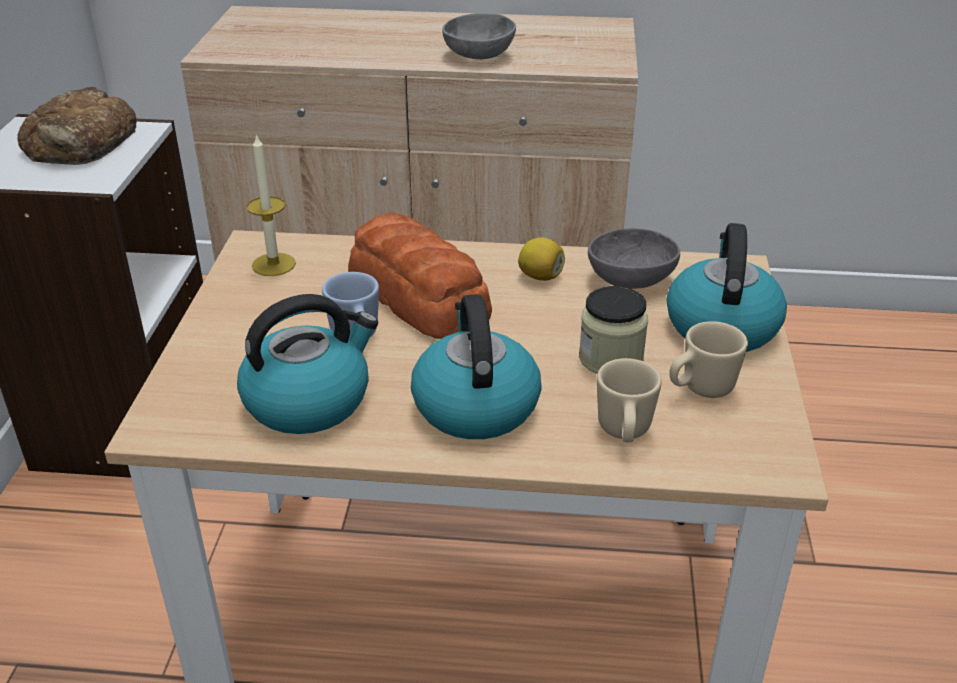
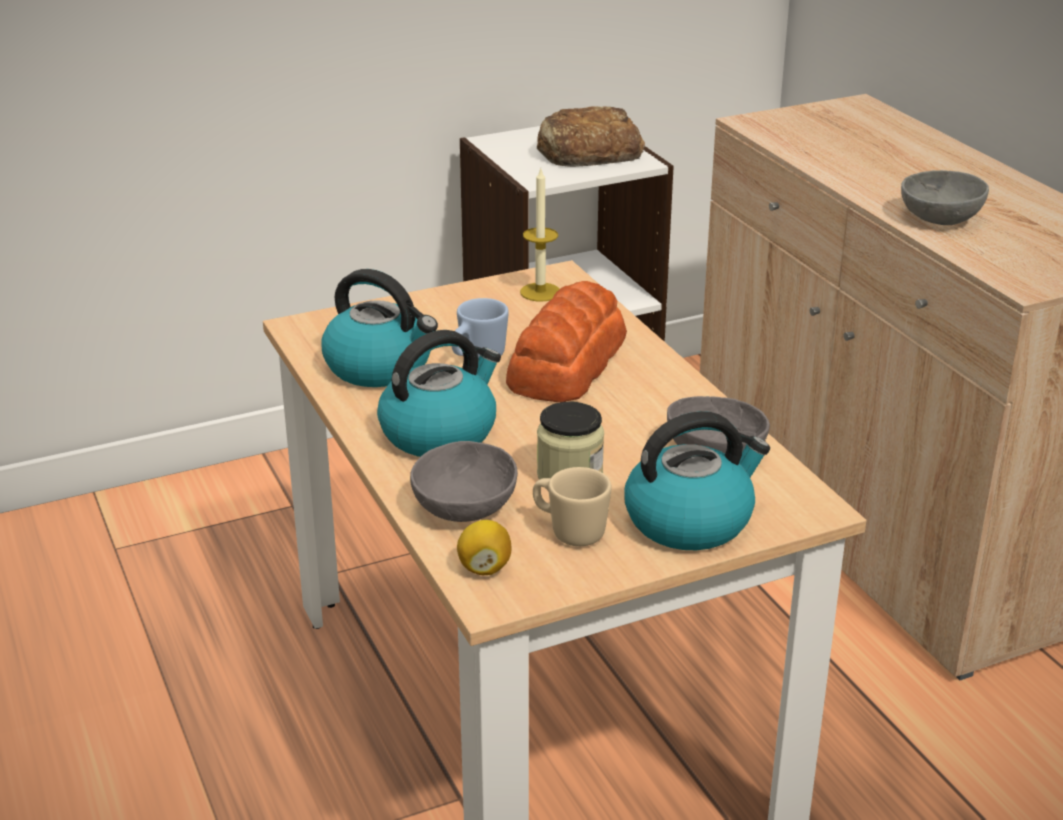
camera: 60 degrees right, 5 degrees down
(540, 276) = (664, 408): lemon -> lemon (484, 567)
(624, 433) = (466, 509): beige mug -> grey bowl

